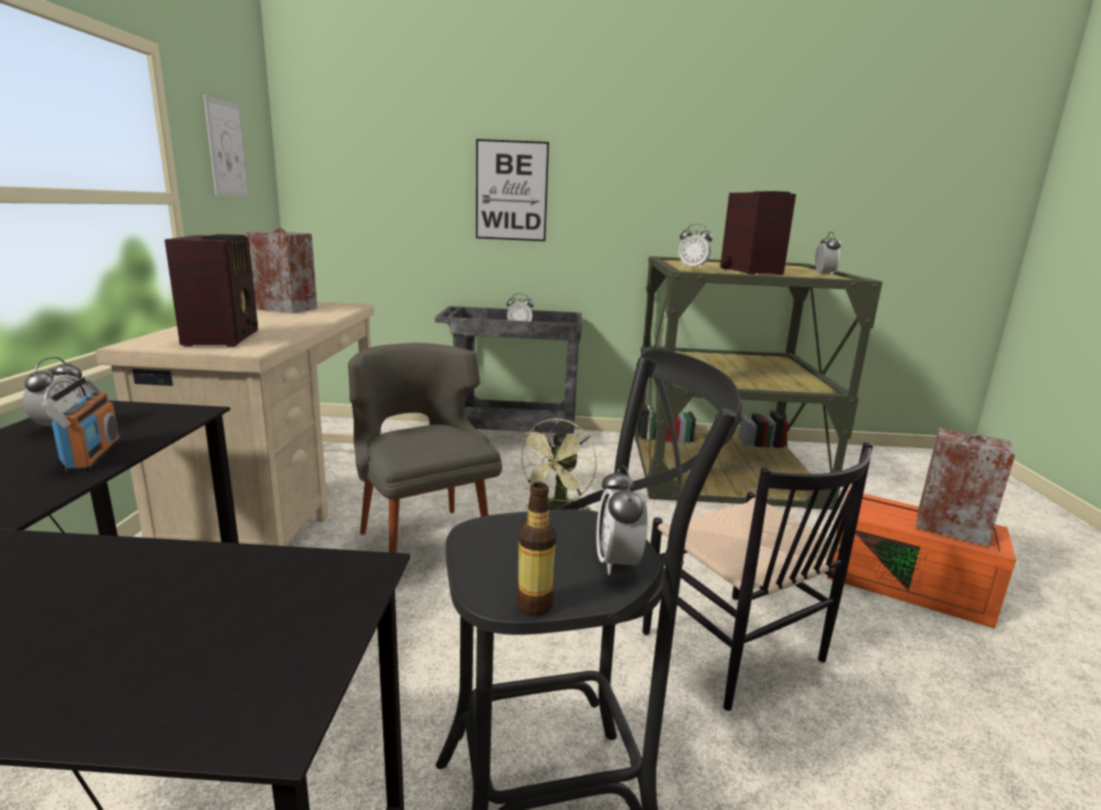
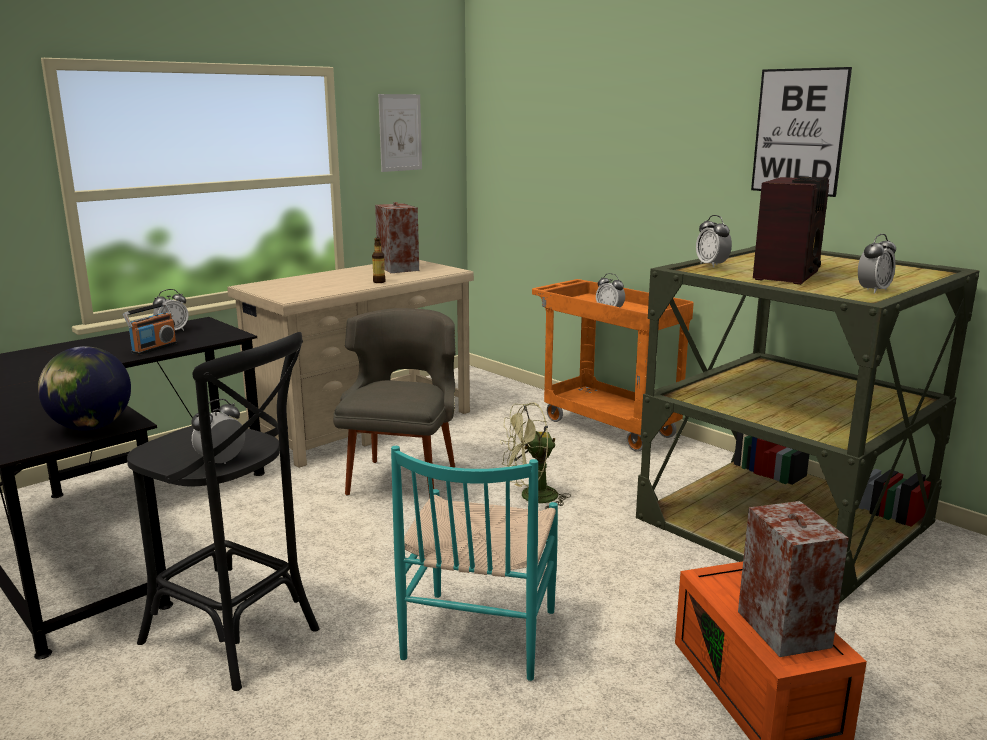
camera: 45 degrees right, 0 degrees up
(224, 338) = (300, 288): radio -> none
(313, 602) = (91, 427): none -> globe
(509, 438) = (604, 427): grey cart -> orange cart
(511, 191) = (636, 162): picture -> picture (799, 132)
(534, 605) = (150, 460): bottle -> bottle (379, 282)
(737, 652) = (477, 639): black chair -> turquoise chair

